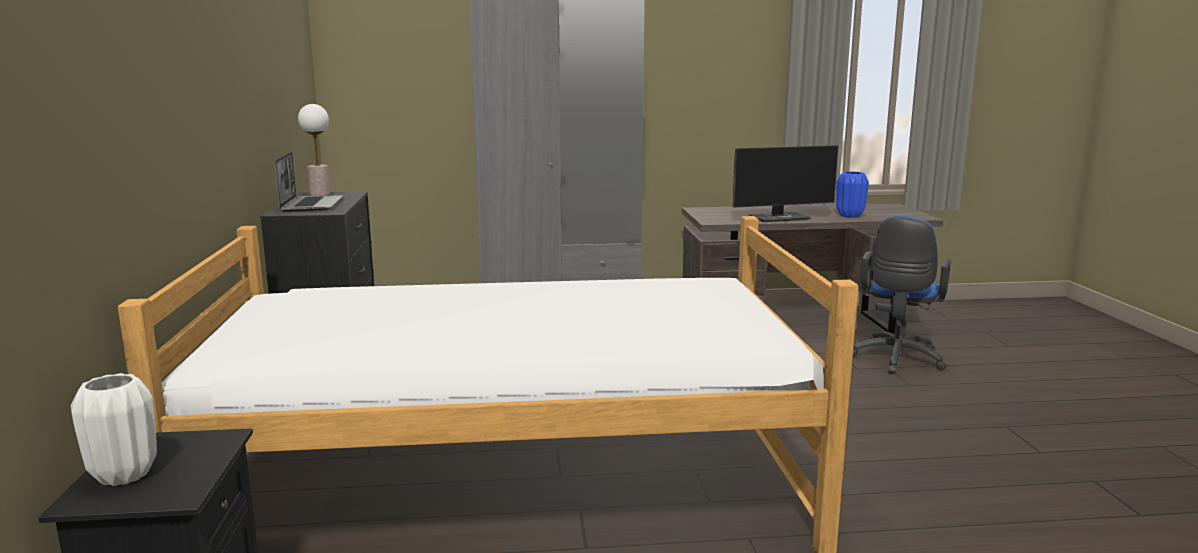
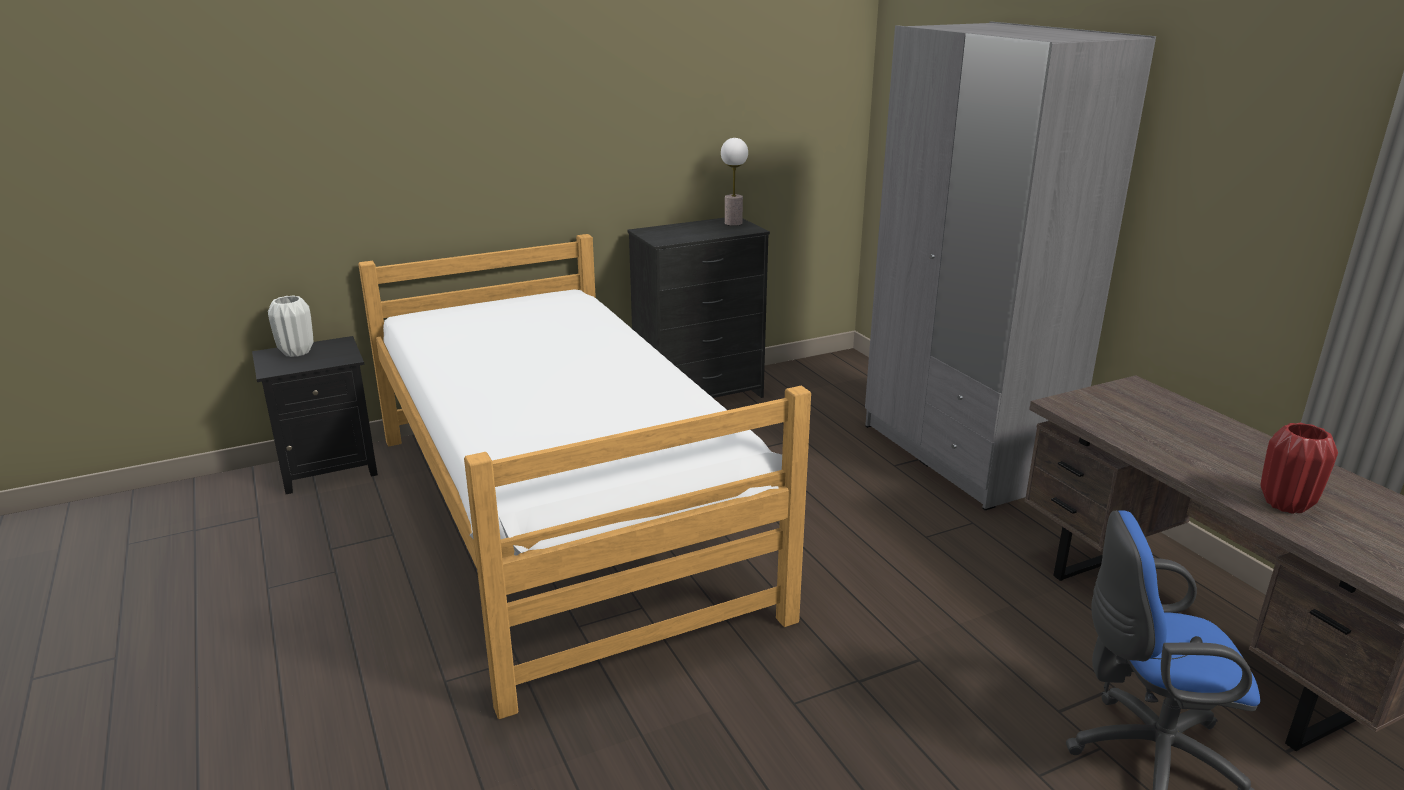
camera: 70 degrees right, 10 degrees up
(311, 205) = (684, 231): laptop -> none
(780, 218) = (1165, 447): monitor -> none
(850, 216) = (1285, 505): blue vase -> red vase

